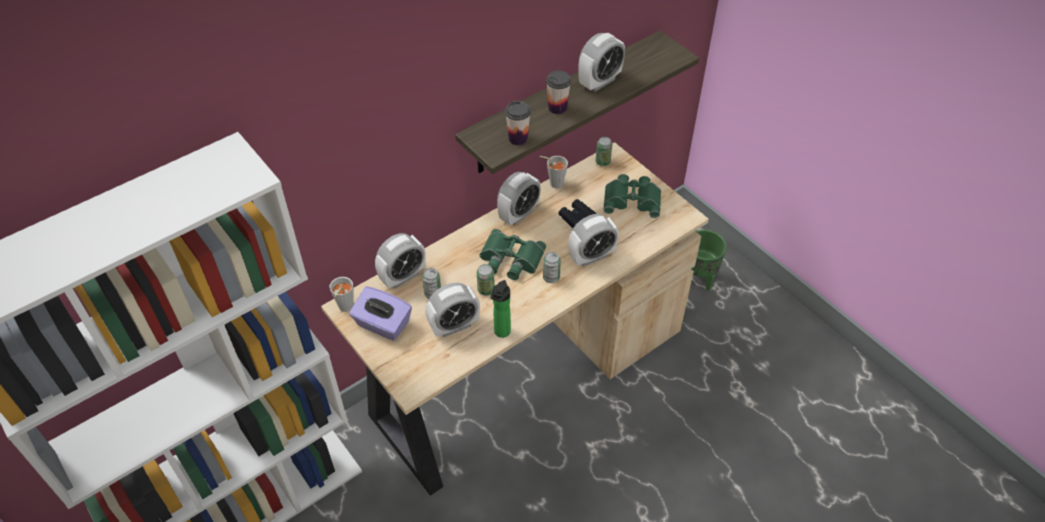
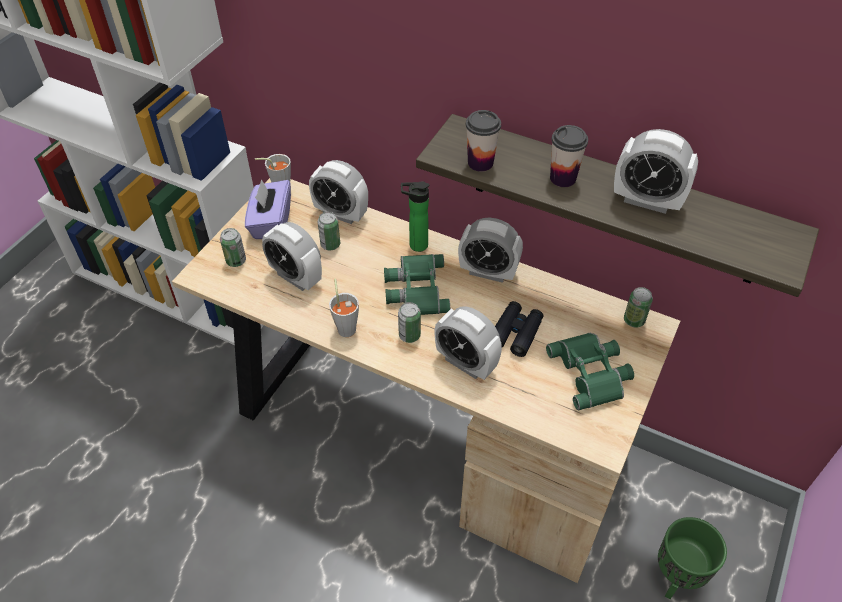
camera: 65 degrees right, 0 degrees up
(486, 290) = (359, 284): can -> can (236, 261)
(501, 333) = (305, 319): bottle -> bottle (415, 245)
(553, 183) = (561, 285): grey cup -> grey cup (346, 326)

